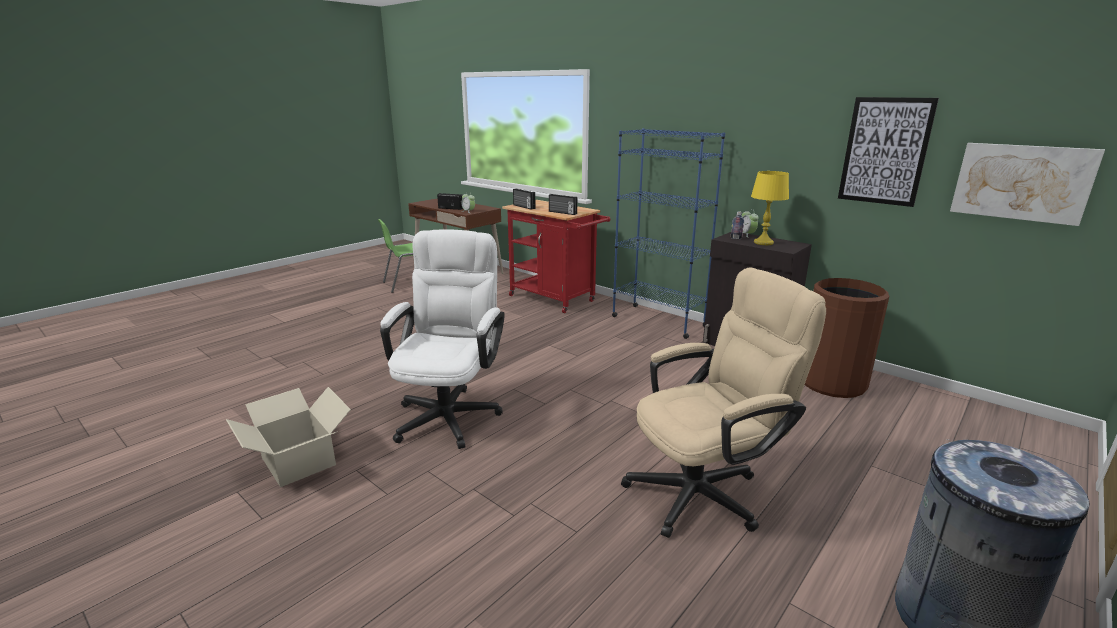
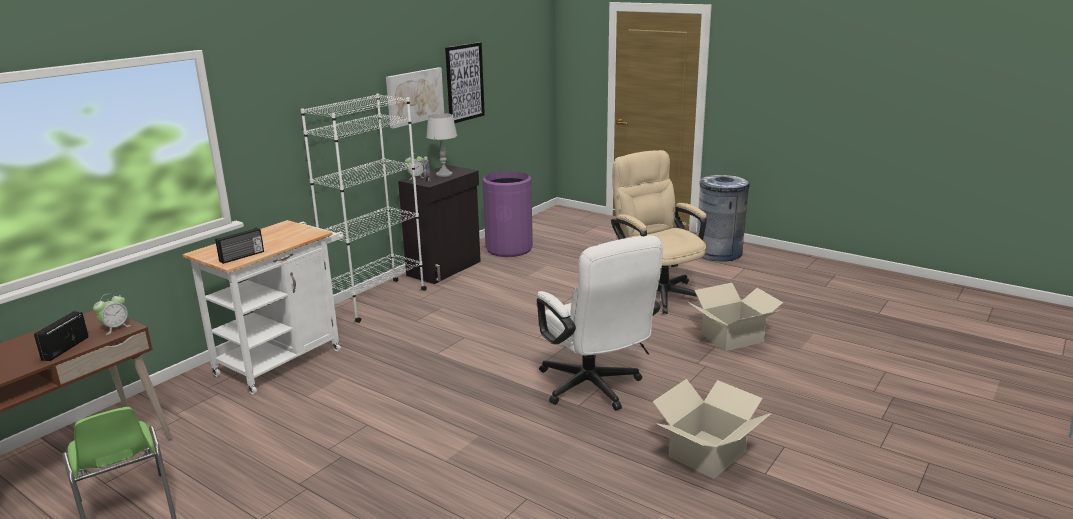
camera: 95 degrees left, 0 degrees up
(450, 412) = (594, 389): white office chair -> white office chair turned 120 degrees counterclockwise
(534, 540) = (732, 338): none -> cardboard box
(556, 299) = (285, 359): red cart -> white cart
(562, 212) = (297, 235): radio -> none
(658, 321) = (377, 301): blue bookcase -> white bookcase
(763, 243) = (444, 175): yellow table lamp -> grey table lamp
(832, 383) = (509, 249): brown trash can -> purple trash can
(1021, 182) = (515, 85): picture -> picture (414, 96)

